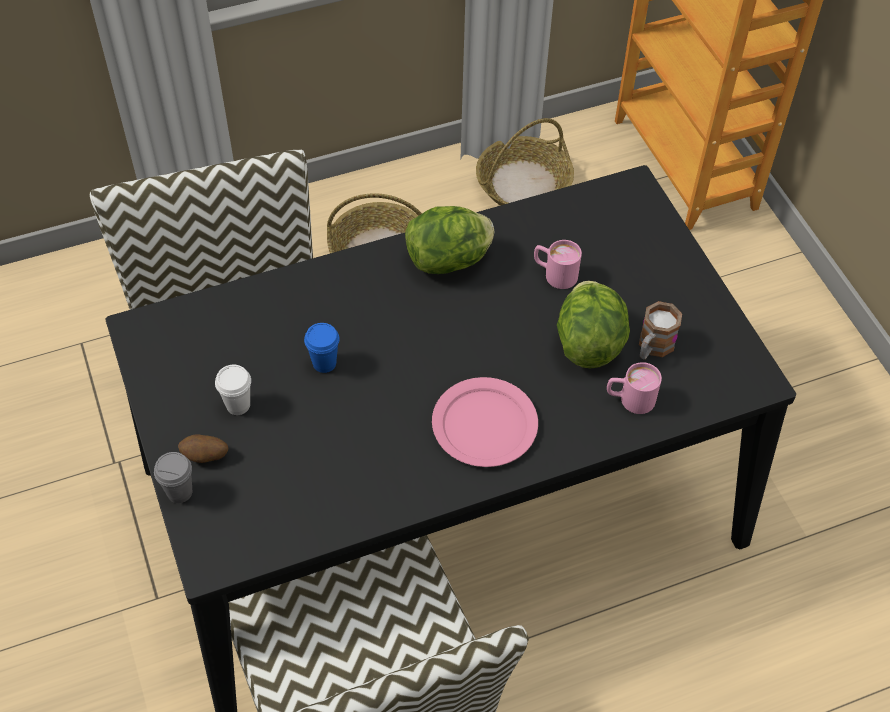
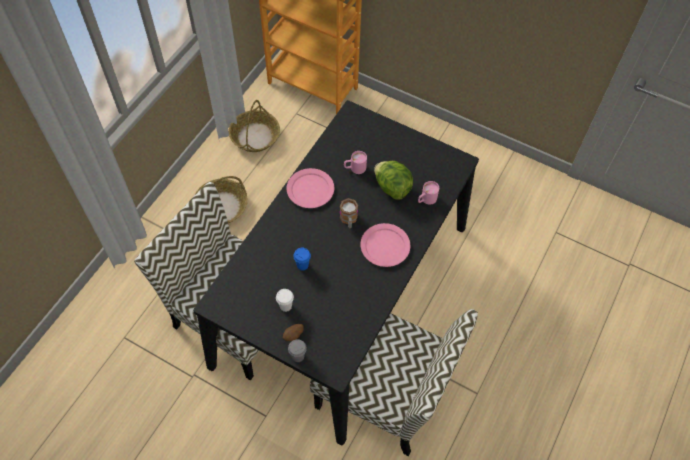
camera: 40 degrees left, 5 degrees up
(449, 260) = (310, 190): lettuce -> pink plate
(652, 347) = (416, 174): mug -> mug (349, 220)

